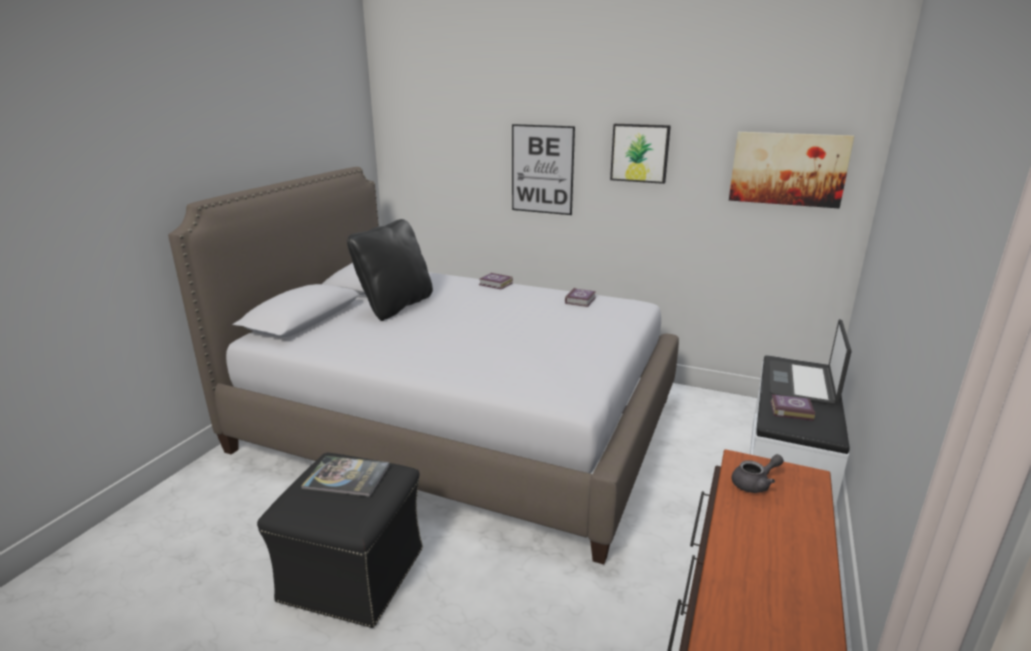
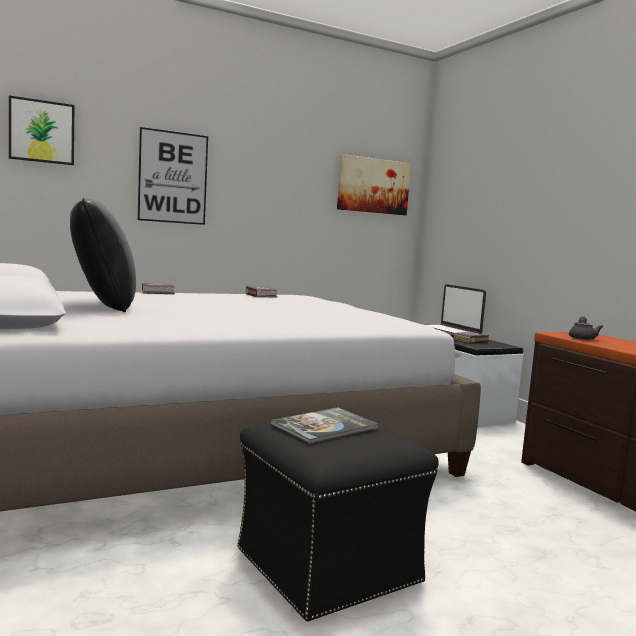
camera: 50 degrees left, 15 degrees down
(640, 153) = (267, 166): picture -> picture (41, 131)

